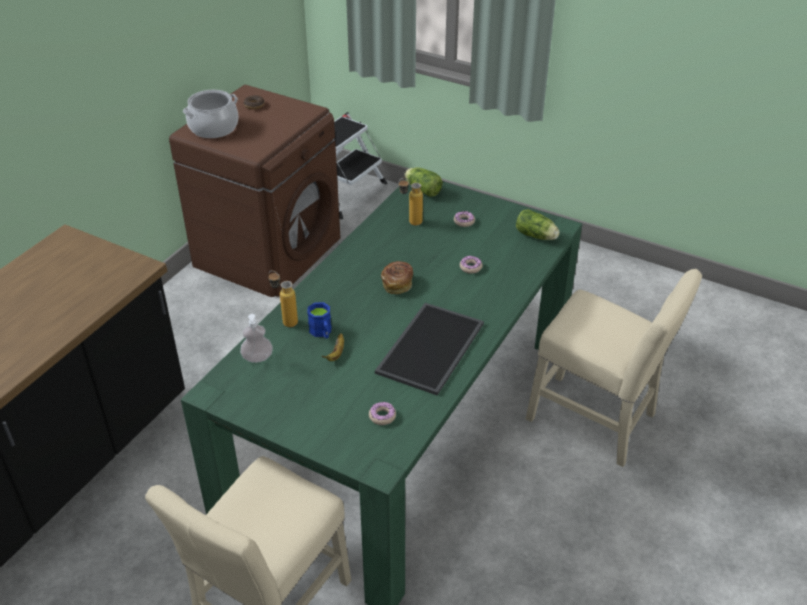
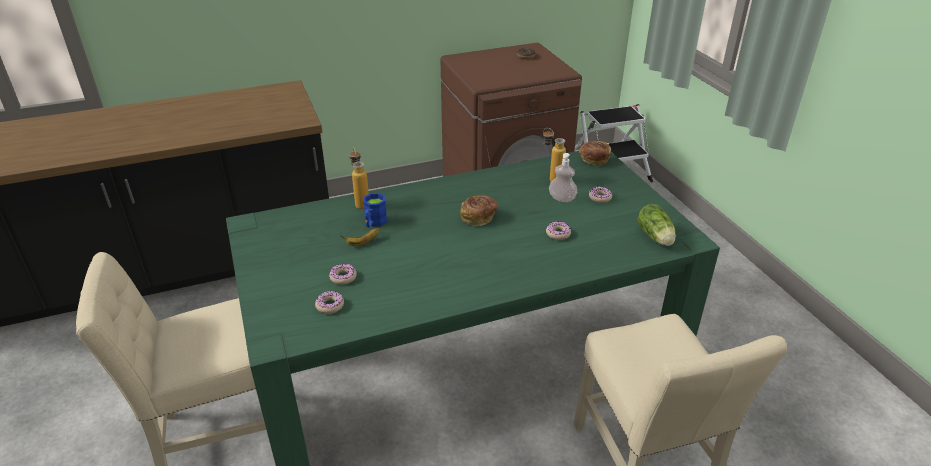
camera: 40 degrees right, 5 degrees down
(214, 128) = (477, 61): cooking pot -> none
(257, 358) = (308, 217): soap dispenser -> soap dispenser (562, 198)
(361, 389) = (343, 277): none -> donut
(422, 189) = (594, 160): lettuce -> bread
(432, 349) = (438, 278): tray -> none

